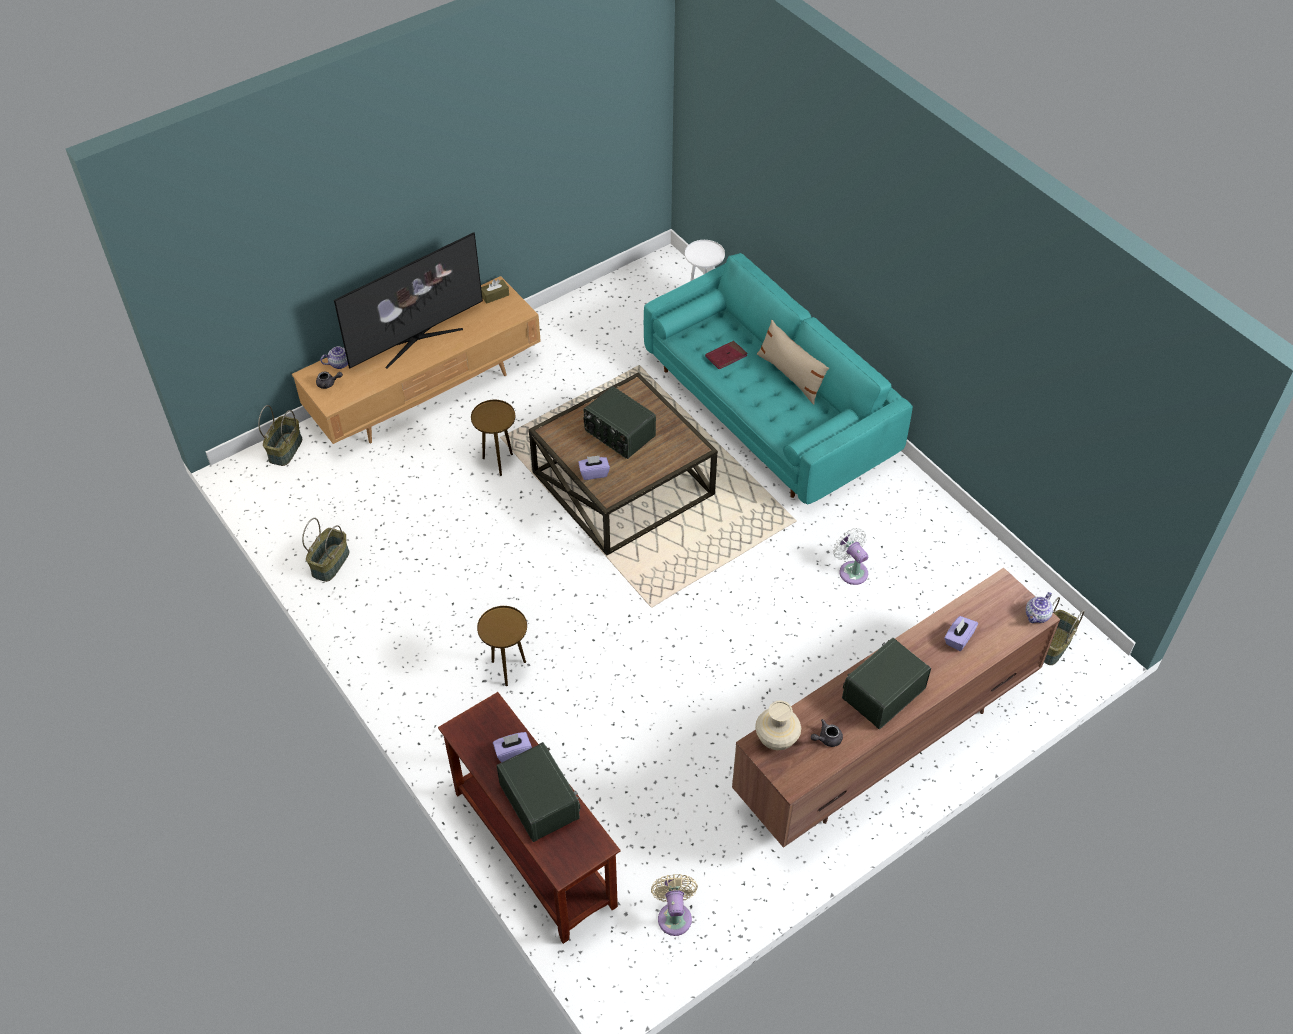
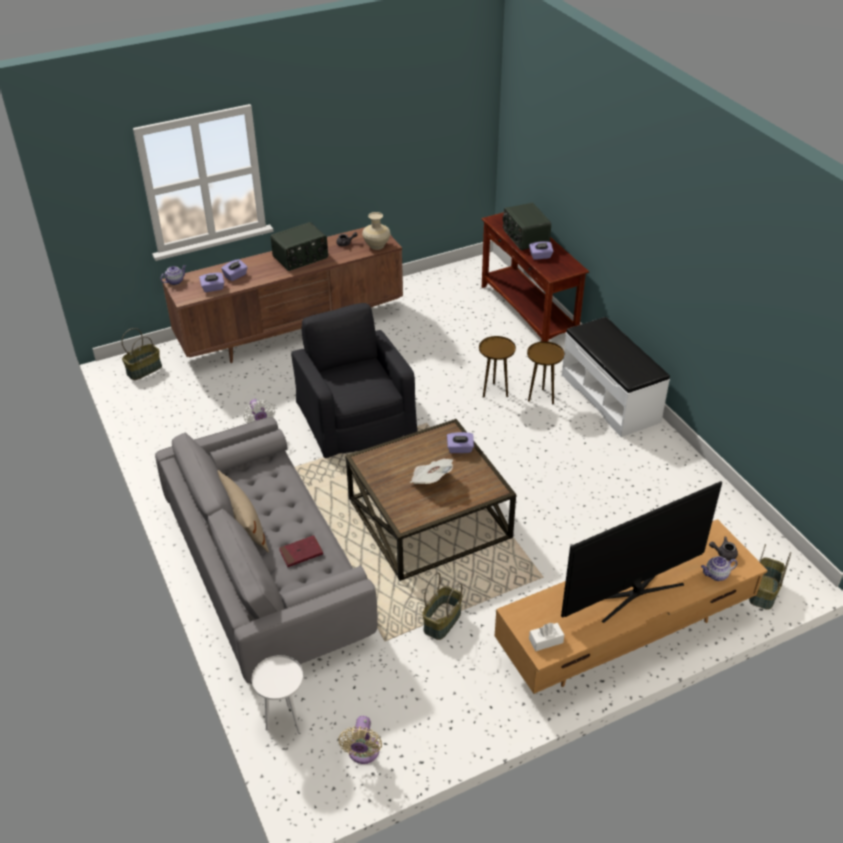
camera: 170 degrees left, 10 degrees down
(330, 562) = (693, 484): basket -> basket (442, 622)
(415, 682) = (610, 398): none -> white bench
(495, 295) = (546, 641): brown tissue box -> white tissue box
(498, 462) = (545, 552): brown side table -> brown side table (494, 392)
(619, 434) = (431, 479): radio -> newspaper
(674, 915) = (449, 281): beige fan -> beige fan (363, 753)
(744, 607) = (355, 416): none -> black armchair
(769, 409) = (266, 572): turquoise sofa -> grey sofa
(976, 609) = (213, 288): none -> purple tissue box

